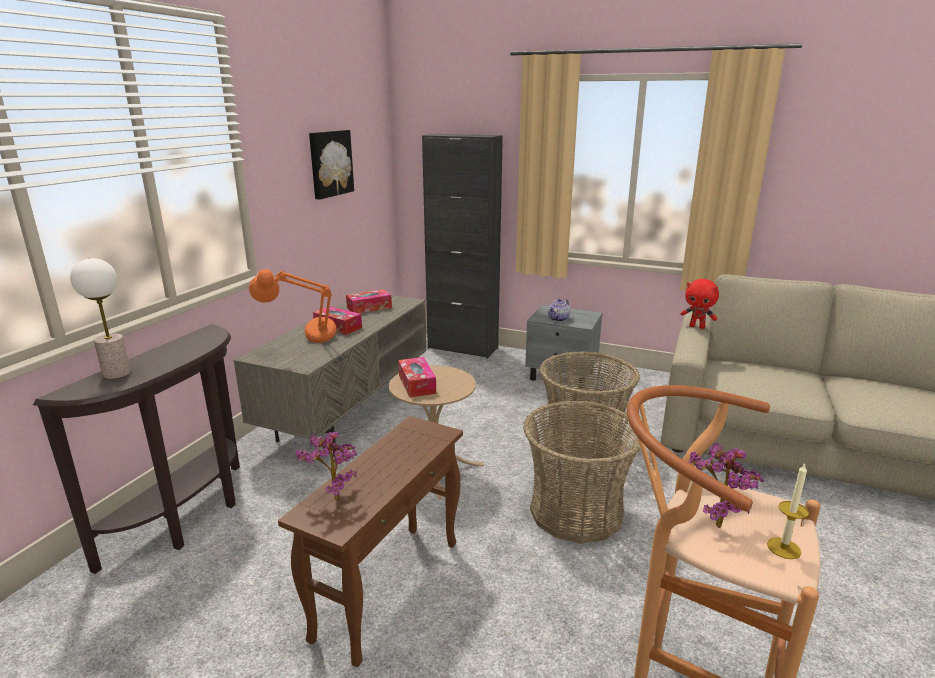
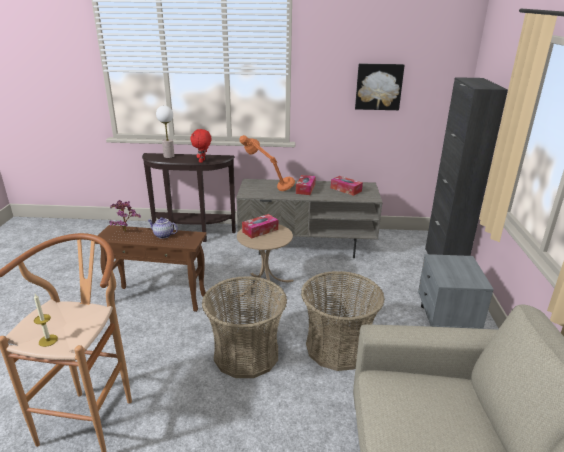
camera: 70 degrees right, 5 degrees up
(558, 319) = (444, 268): teapot -> teapot (163, 235)
(697, 327) = (467, 335): red plush toy -> red plush toy (202, 161)
(714, 521) = (73, 317): potted plant -> none

